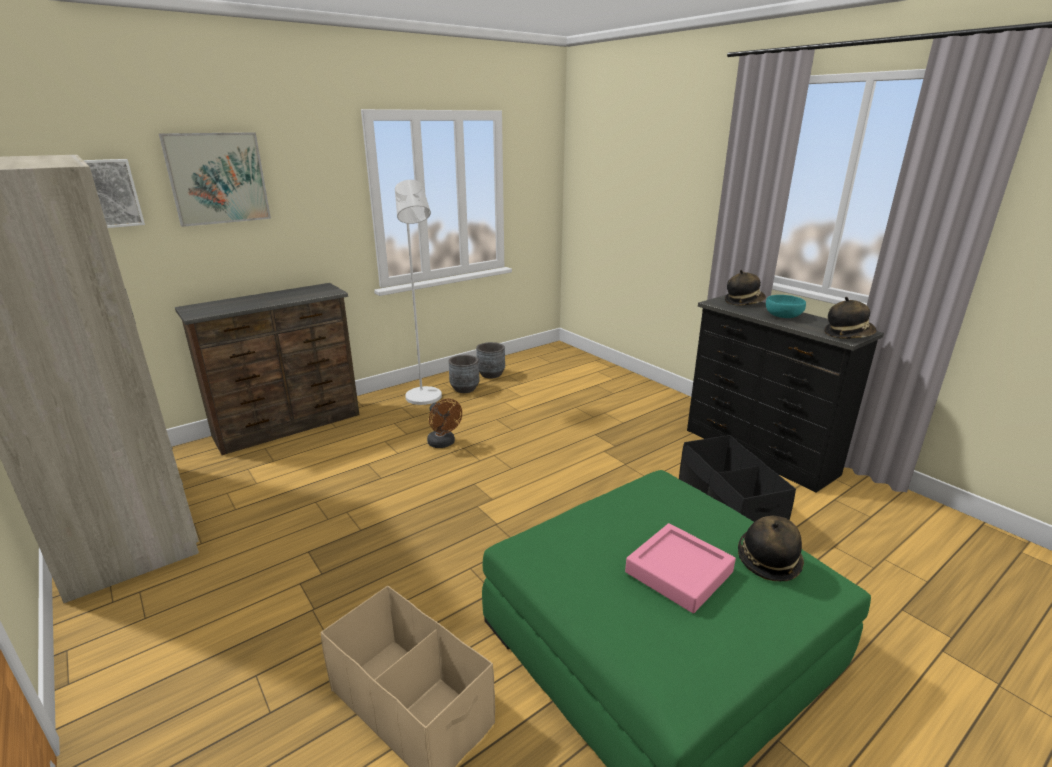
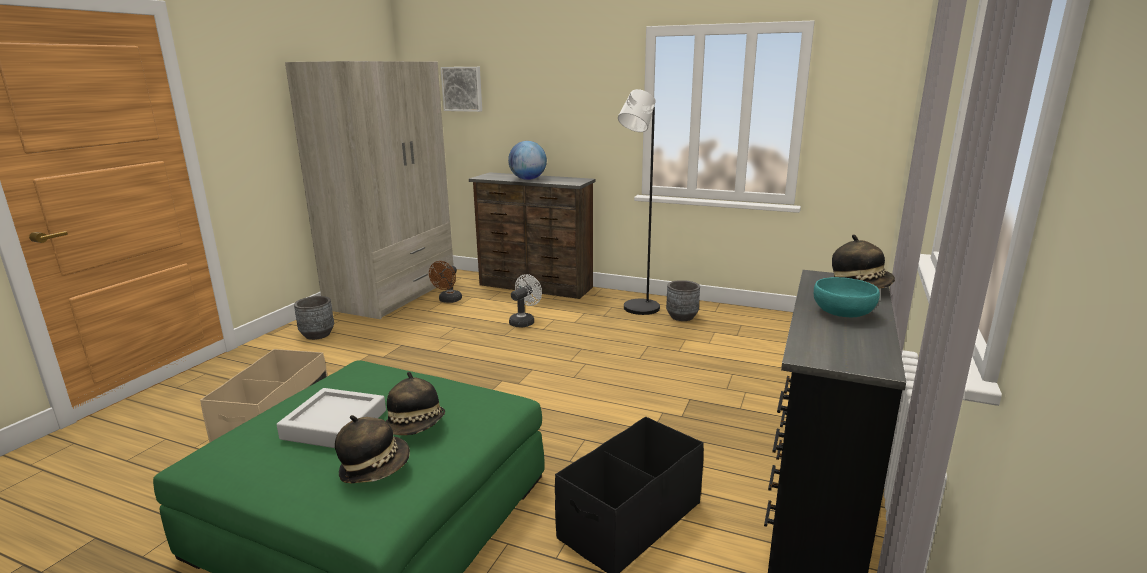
camera: 60 degrees right, 5 degrees down
(217, 178) = (528, 83): picture -> none
(266, 301) = (528, 179): none -> globe
(365, 457) = (524, 321): none -> white fan
(425, 399) = (637, 310): white floor lamp -> black floor lamp
(443, 443) = (577, 339): brown fan -> brown fan (448, 300)
(491, 374) = (729, 318): grey planter -> grey planter (317, 335)
(679, 572) = (334, 424): pink tray -> grey tray
(848, 335) = (831, 355): hat -> hat (416, 426)

